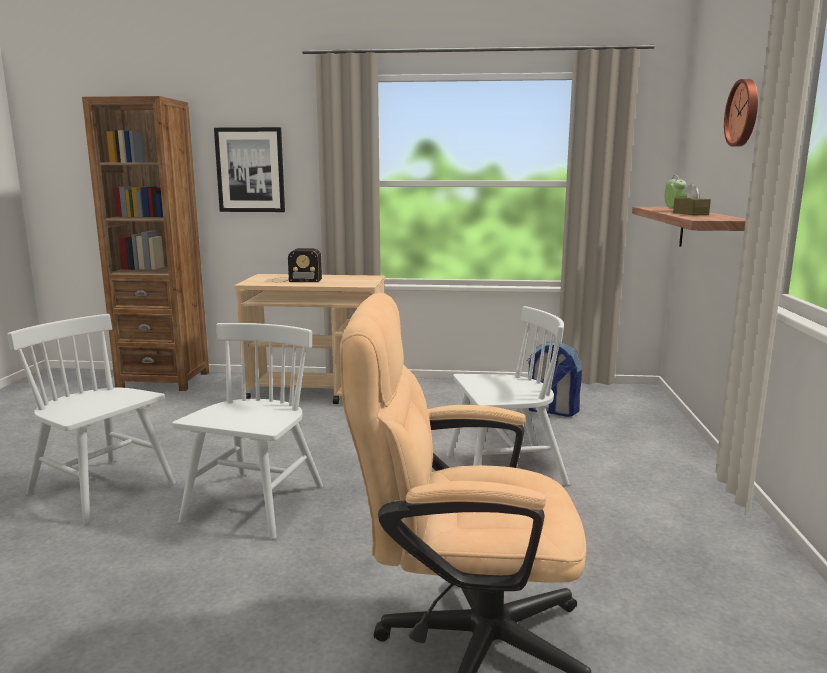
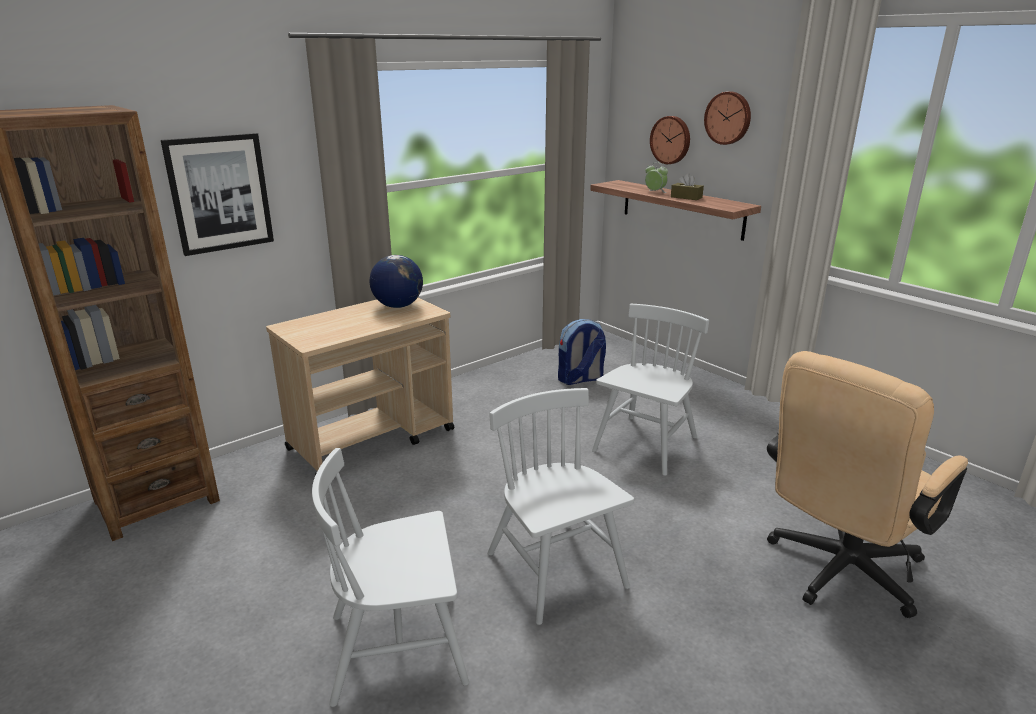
camera: 45 degrees left, 10 degrees up
(294, 280) = (343, 324): radio -> none
(354, 279) = (398, 306): none -> globe
(710, 151) = (671, 140): none -> wall clock

